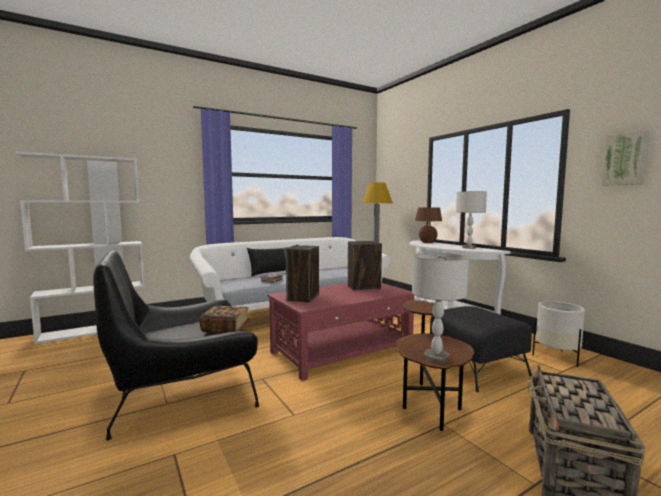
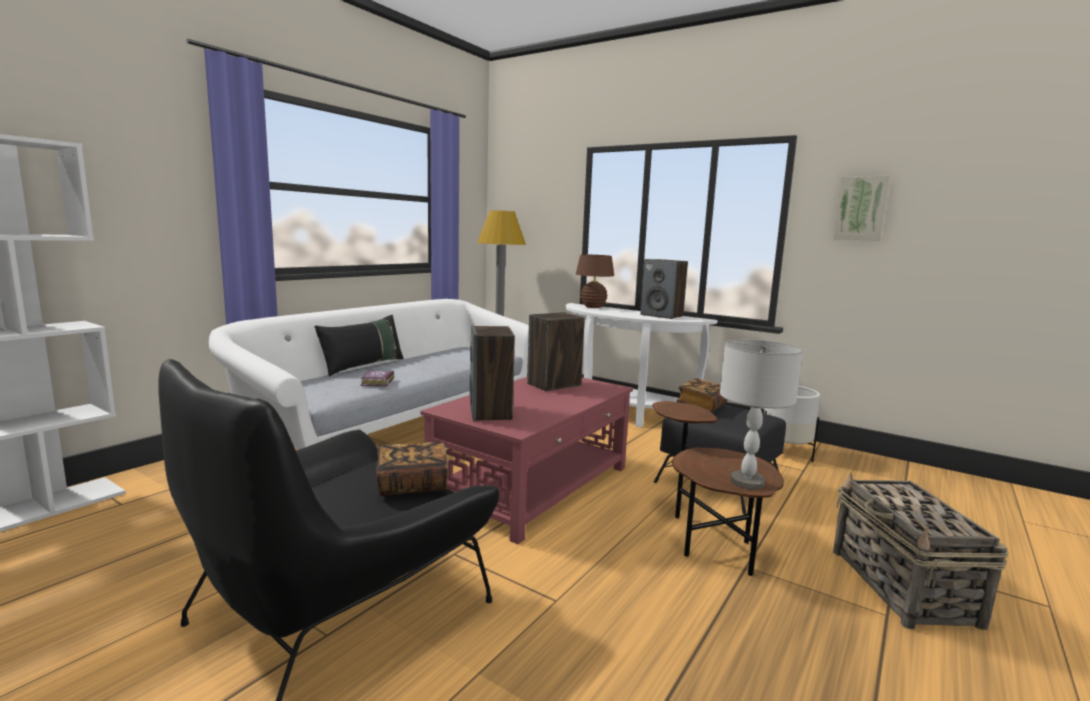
camera: 25 degrees left, 5 degrees up
(463, 309) = (701, 406): none -> book
(469, 247) = (662, 315): grey table lamp -> speaker

